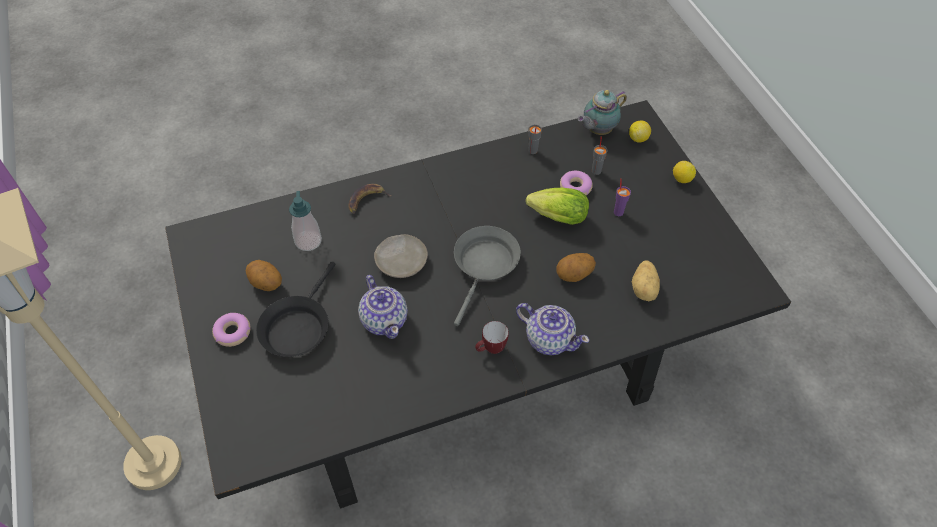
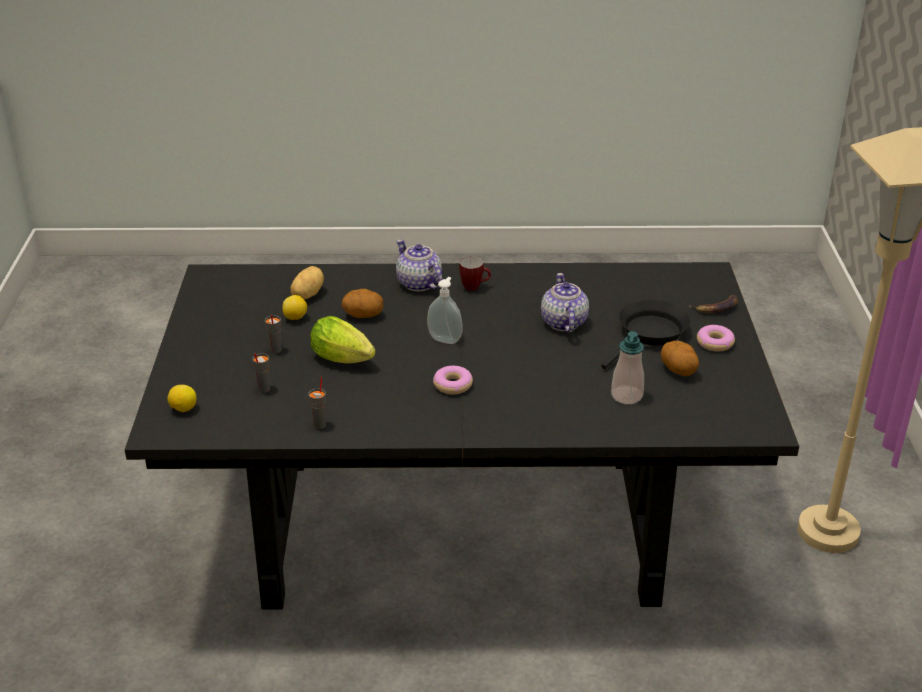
camera: 160 degrees left, 20 degrees down
(366, 200) = (548, 419): banana -> banana (716, 308)
(401, 261) = (529, 359): beige plate -> none
(485, 266) = (445, 339): grey frying pan -> soap dispenser
(575, 187) = (301, 379): donut -> donut (453, 385)
(597, 131) = (222, 428): teapot -> none
(618, 212) = (275, 350): purple cup -> grey cup
(681, 179) = (179, 362): lemon -> lemon (295, 318)

